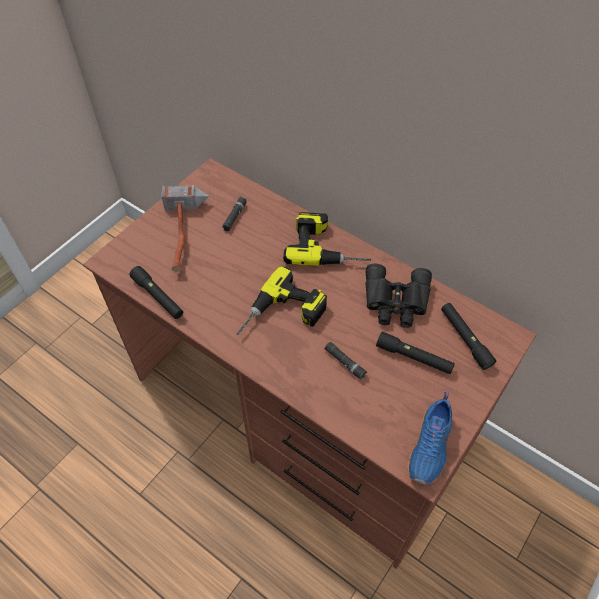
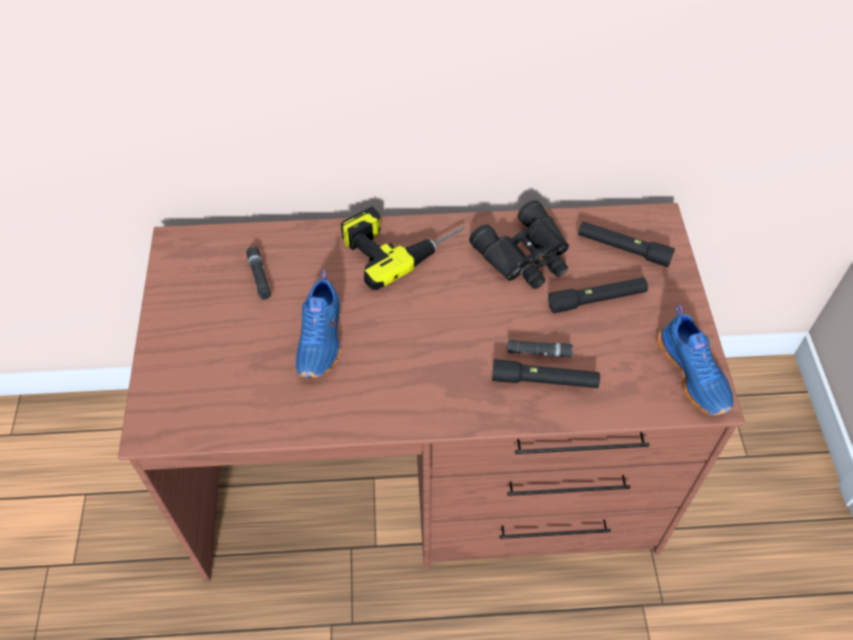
camera: 40 degrees left, 0 degrees up
(158, 297) = (262, 428): black flashlight -> black flashlight (544, 380)
(186, 235) = (221, 335): hammer -> none
(232, 272) = (322, 339): none -> blue shoe
(282, 316) = (428, 349): power drill -> none

